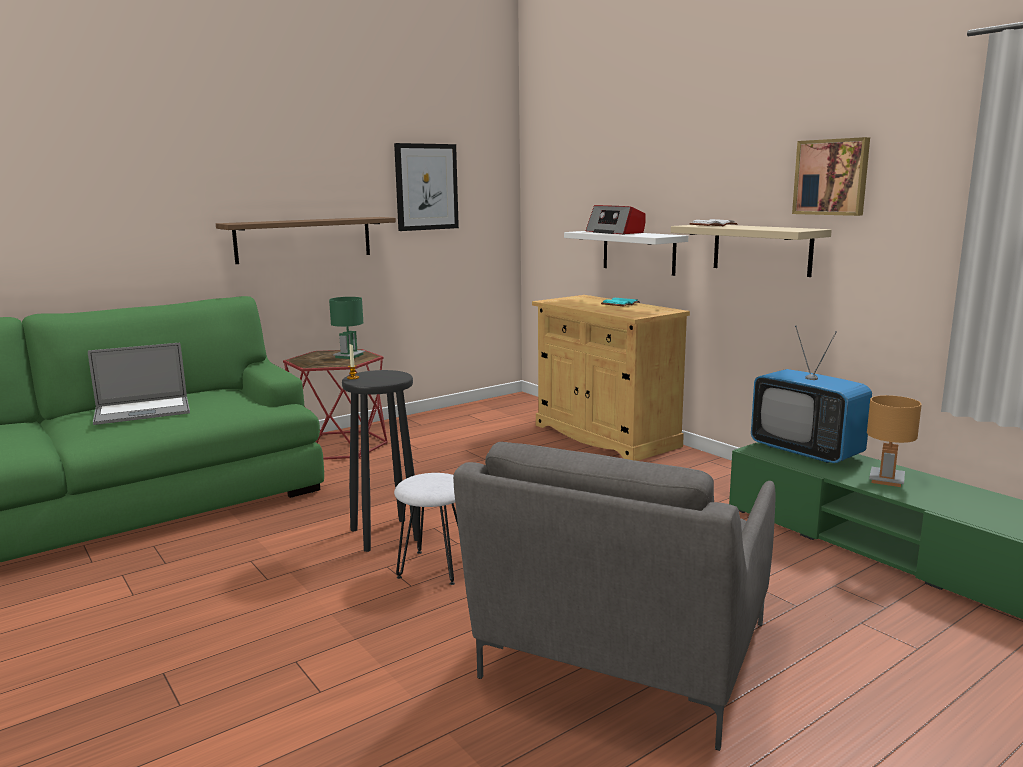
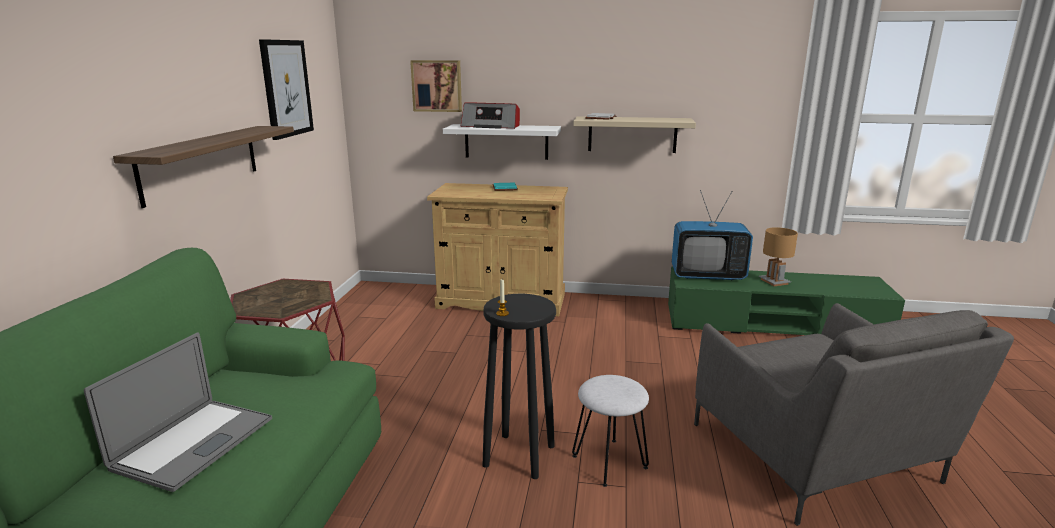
camera: 45 degrees left, 5 degrees up
(349, 356) = (295, 290): green table lamp -> none
(832, 177) = (691, 80): picture -> picture (437, 86)

